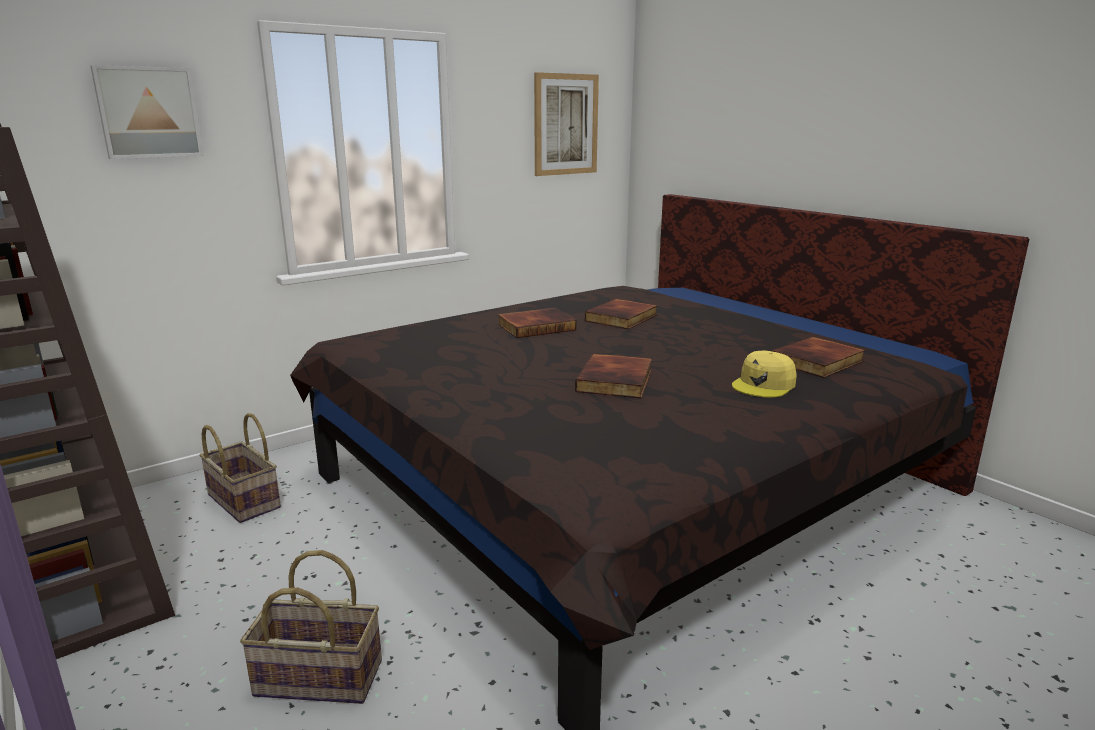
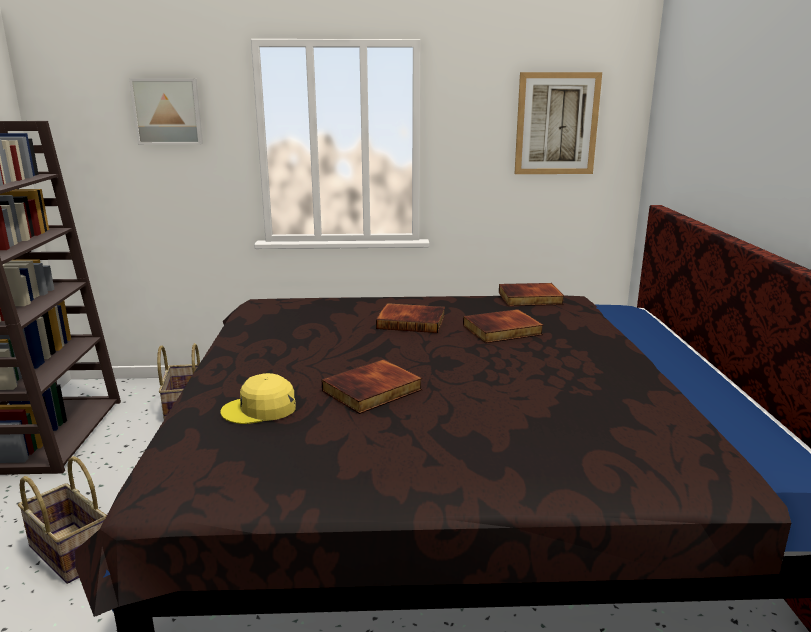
camera: 35 degrees right, 0 degrees up
(764, 385) = (497, 437): yellow cap -> yellow cap (260, 409)
(818, 362) = (610, 431): book -> book (530, 298)

